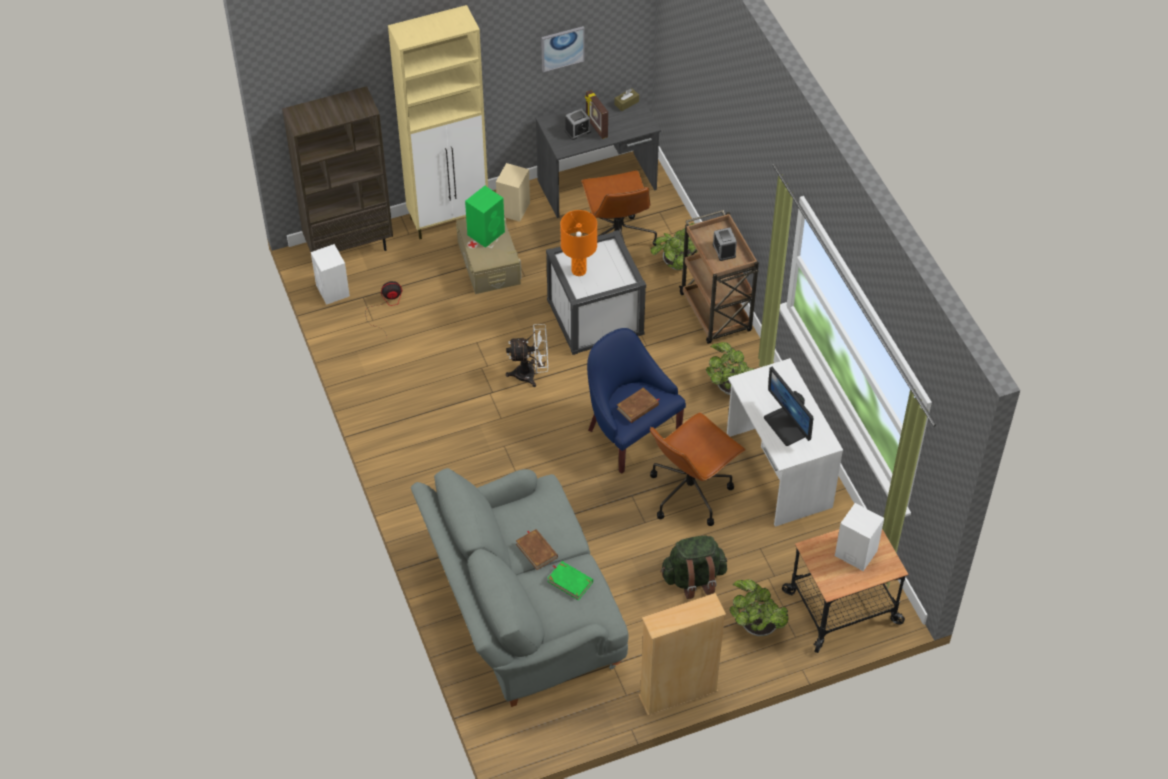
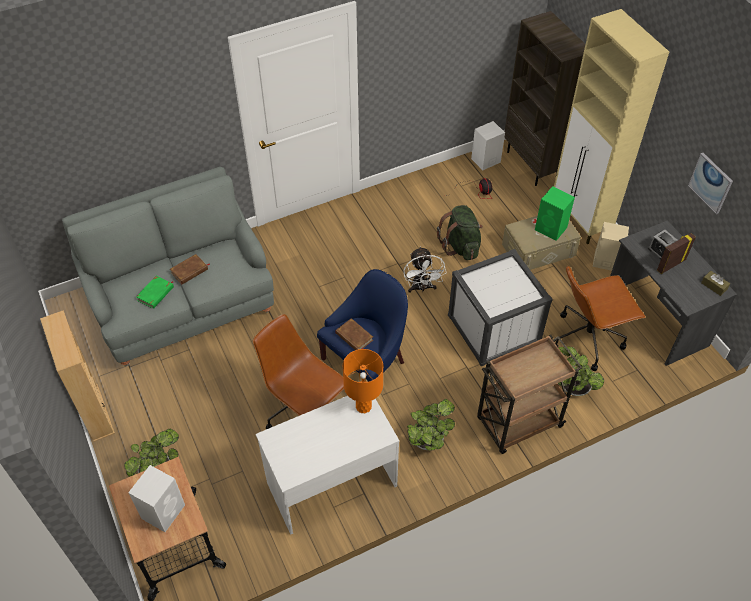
camera: 85 degrees right, 0 degrees up
(579, 271) = (496, 275): orange table lamp -> orange table lamp (363, 406)
(693, 578) = (210, 418): green backpack -> green backpack (460, 246)
(724, 250) = (528, 372): alarm clock -> none
(787, 426) = (310, 439): monitor -> none

